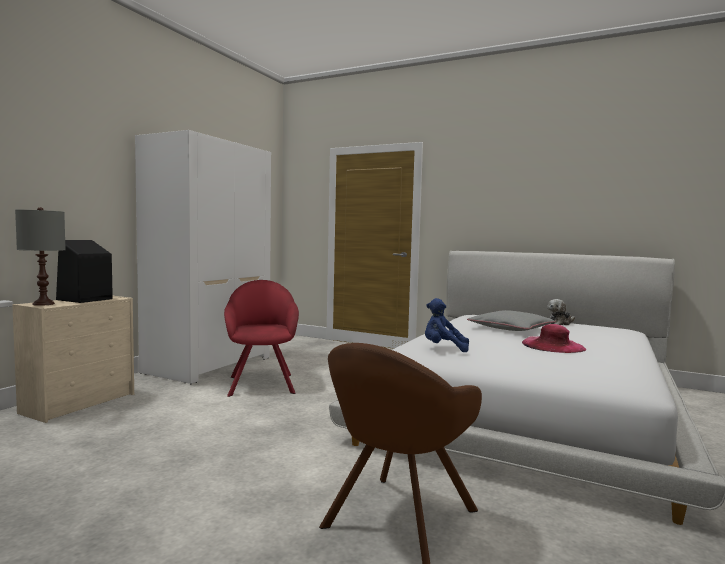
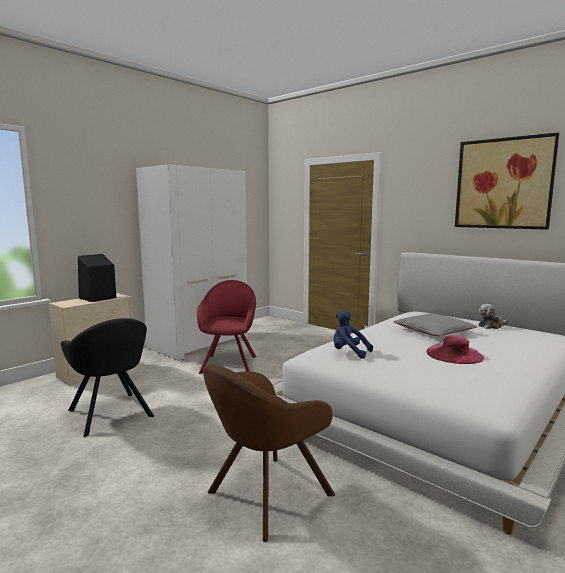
camera: 15 degrees right, 5 degrees up
(43, 304) = (67, 303): grey table lamp -> none
(129, 452) = (111, 415): none -> black armchair
(557, 177) = (503, 183): none -> picture

